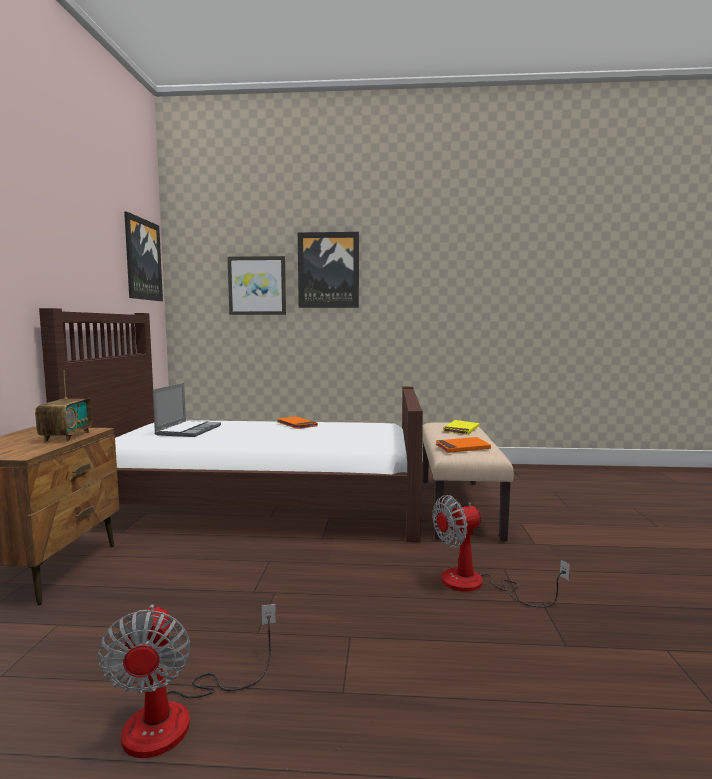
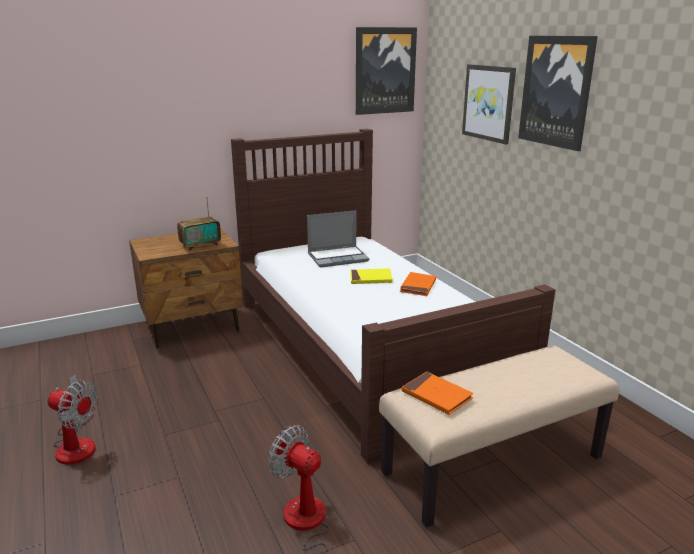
camera: 60 degrees right, 15 degrees up
(179, 715) = (77, 443): fan -> fan turned 120 degrees counterclockwise
(461, 430) = (533, 376): yellow book -> yellow book (370, 279)

